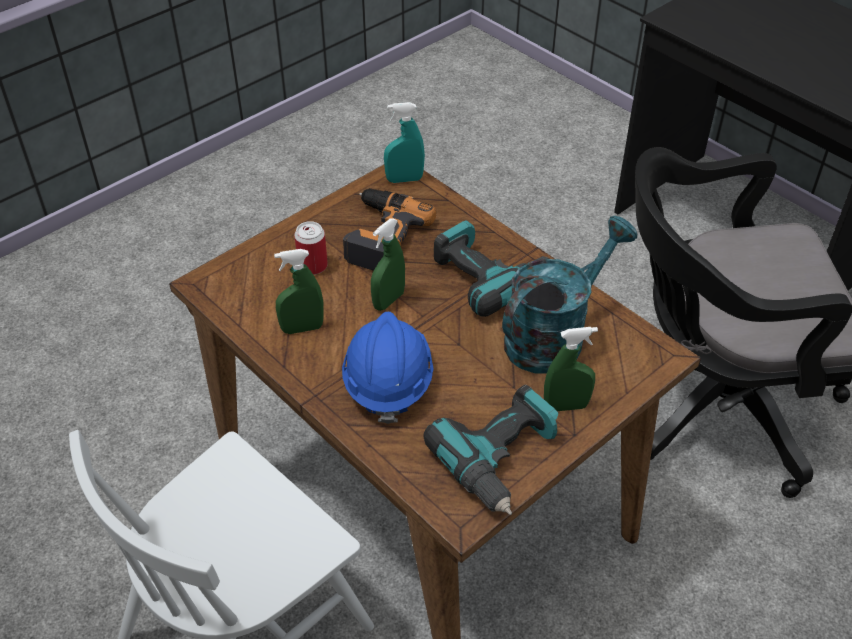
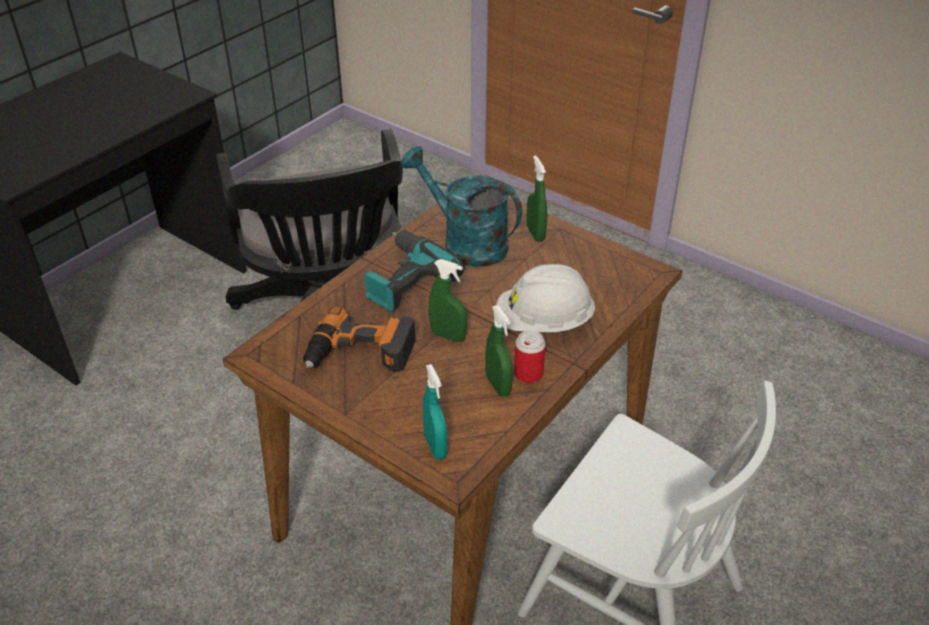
camera: 100 degrees left, 5 degrees down
(313, 266) = (411, 394): can -> can (528, 374)
(388, 382) = (544, 323): blue hard hat -> white hard hat
(404, 179) = (268, 349): turquoise spray bottle -> turquoise spray bottle (435, 446)
(502, 459) = (596, 258): power drill -> none

